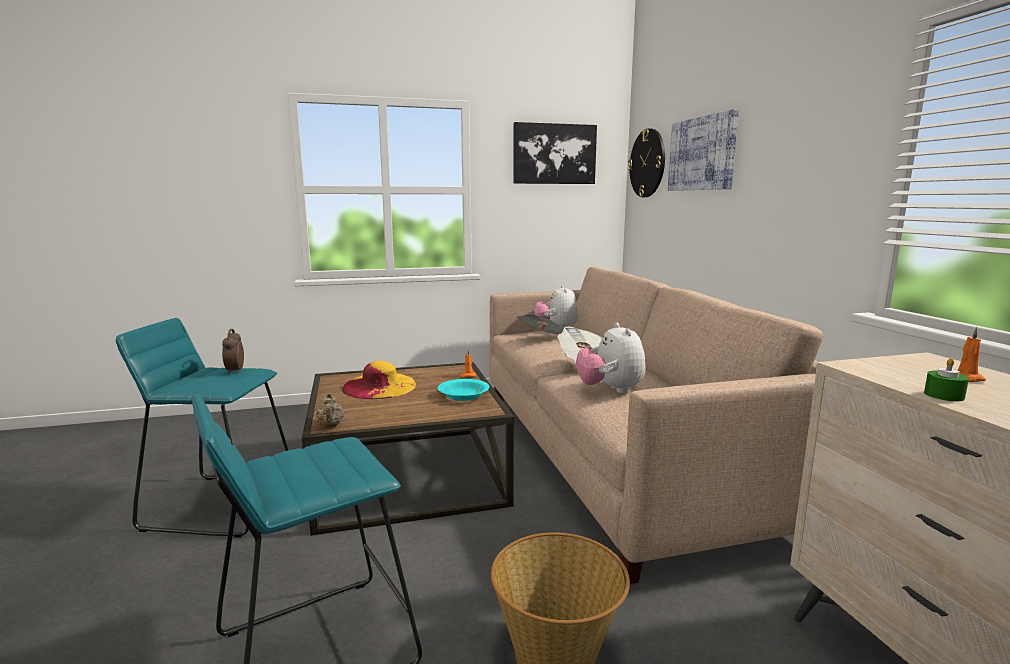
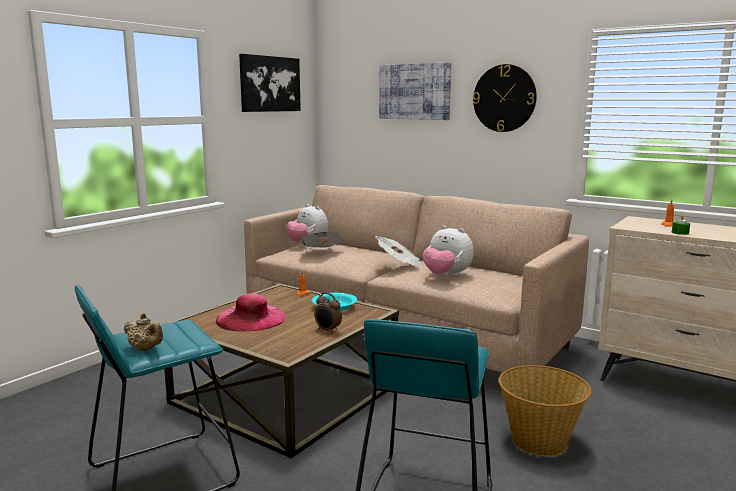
camera: 40 degrees left, 0 degrees up
(234, 371) = (163, 329): alarm clock -> alarm clock (327, 330)
(330, 426) = (290, 353): beige teapot -> beige teapot (145, 349)
(379, 386) = (251, 318): yellow hat -> pink hat
(647, 163) = (347, 94): wall clock -> wall clock (504, 98)

